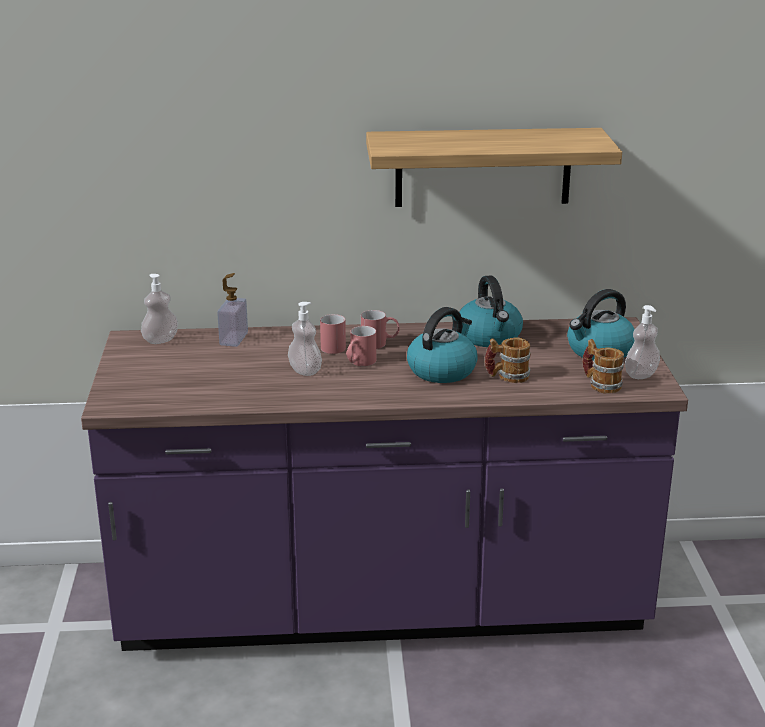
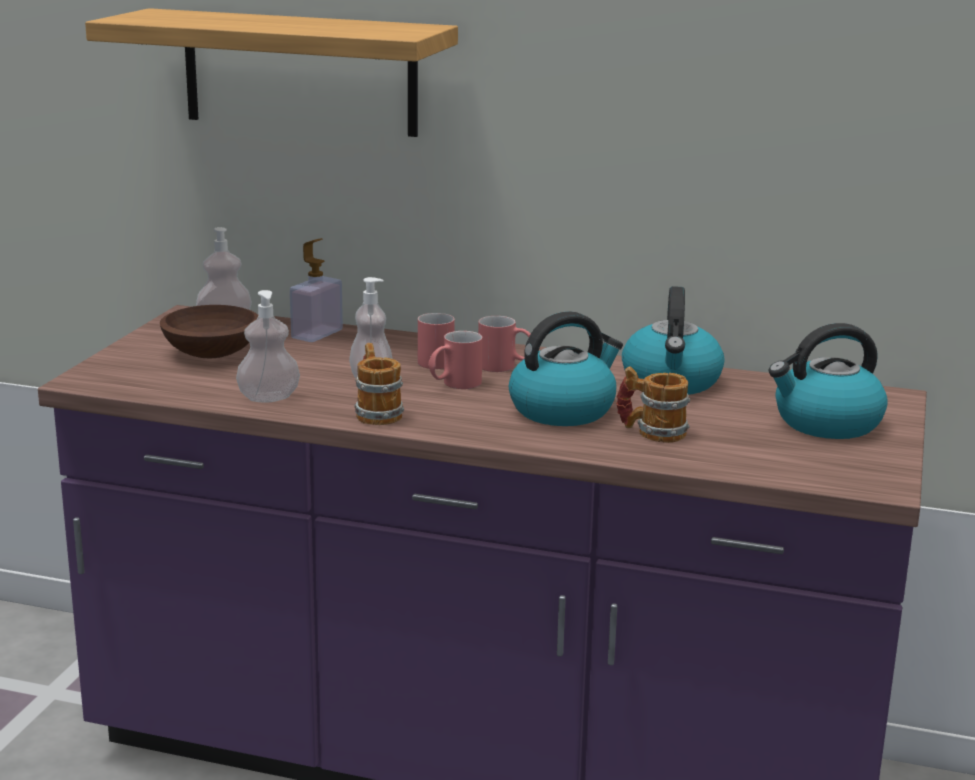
camera: 20 degrees right, 5 degrees down
(175, 367) = (211, 353): none -> brown bowl
(483, 167) = (693, 124): shelf -> shelf (300, 72)
(600, 384) = (789, 464): mug -> mug (376, 413)
(641, 375) = (867, 462): soap dispenser -> soap dispenser (269, 398)

